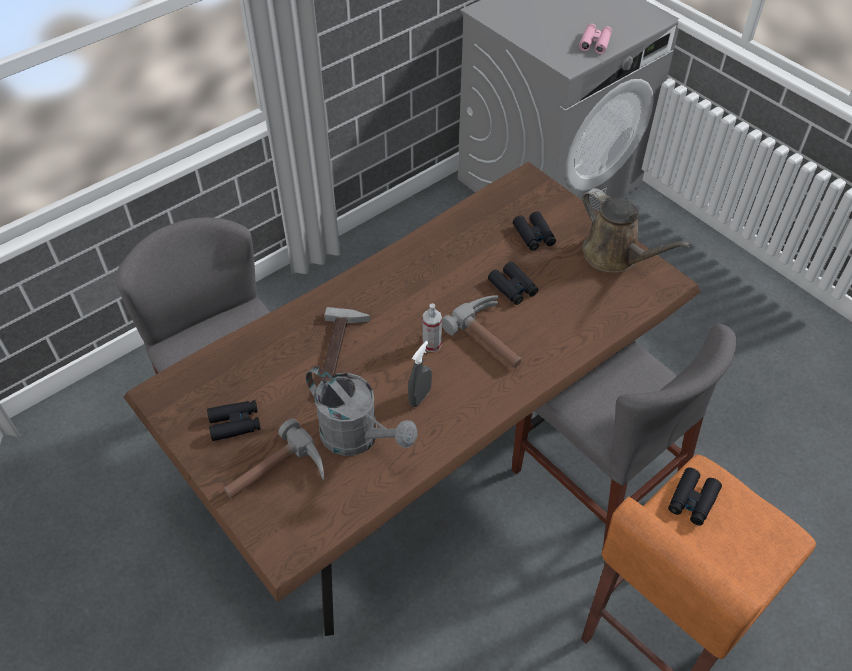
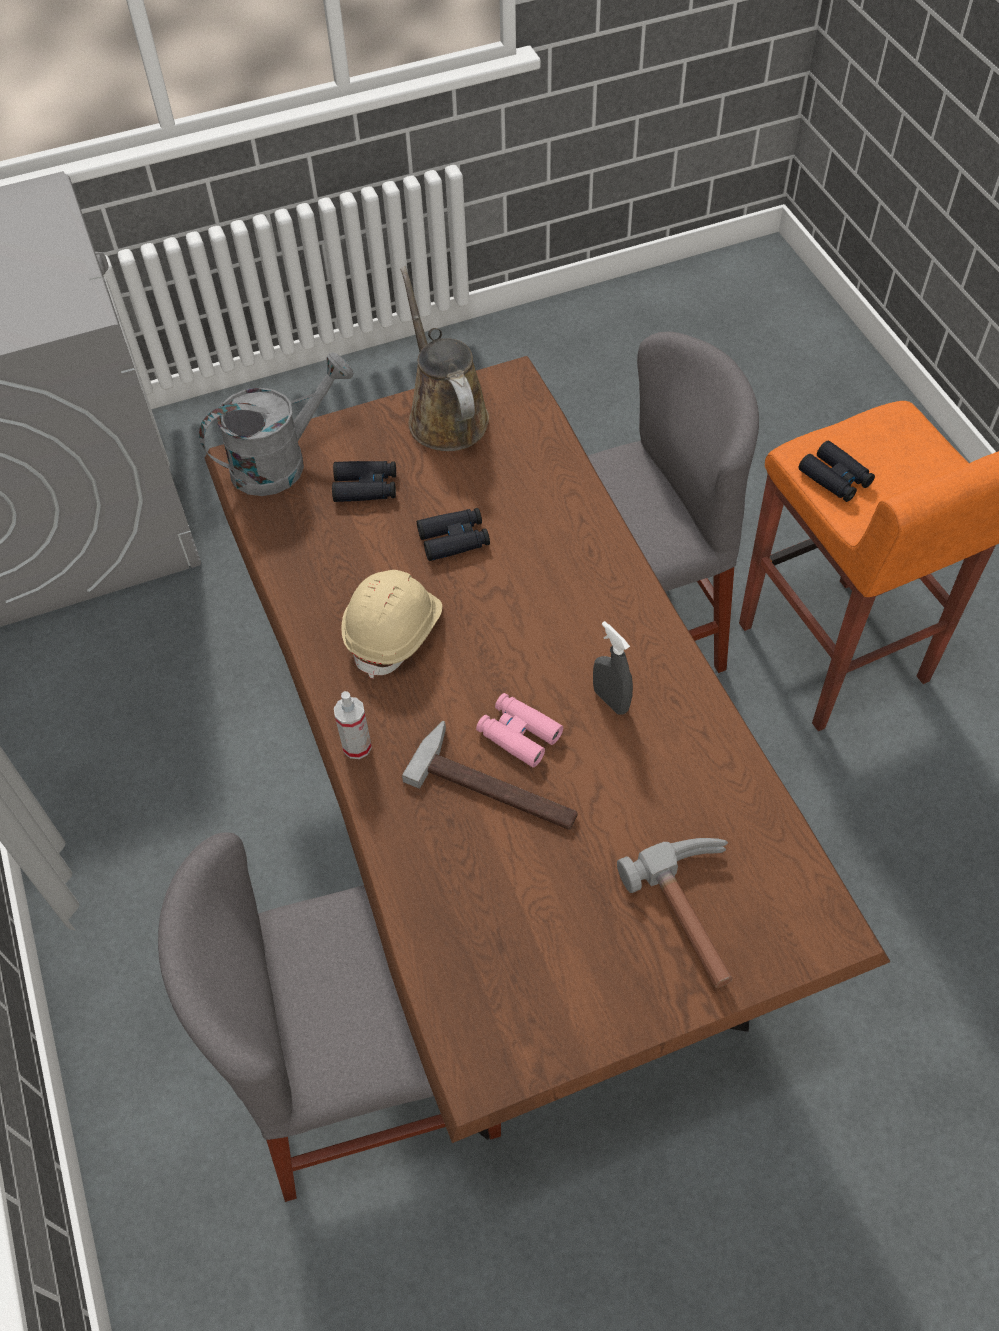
camera: 70 degrees left, 5 degrees up
(235, 424) = (582, 957): black binoculars -> none
(358, 437) = (658, 793): grey watering can -> grey watering can (281, 461)
(430, 280) = (395, 632): none -> beige hard hat
(431, 344) = (521, 662): spray bottle -> spray bottle (357, 746)
(493, 337) = (535, 587): hammer -> none
(595, 43) = (54, 271): pink binoculars -> pink binoculars (519, 734)
(615, 256) = (445, 415): brown watering can -> brown watering can turned 90 degrees counterclockwise

